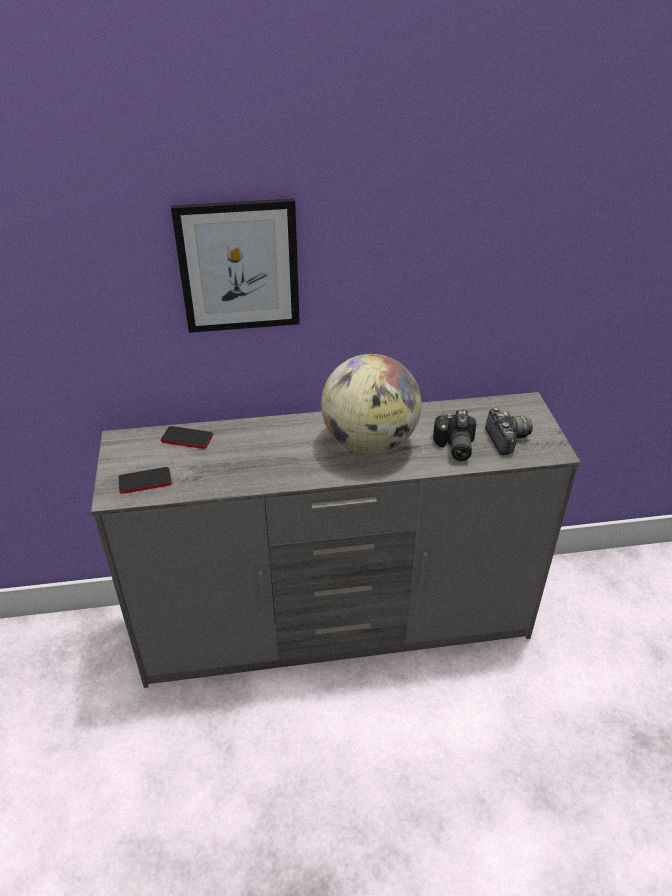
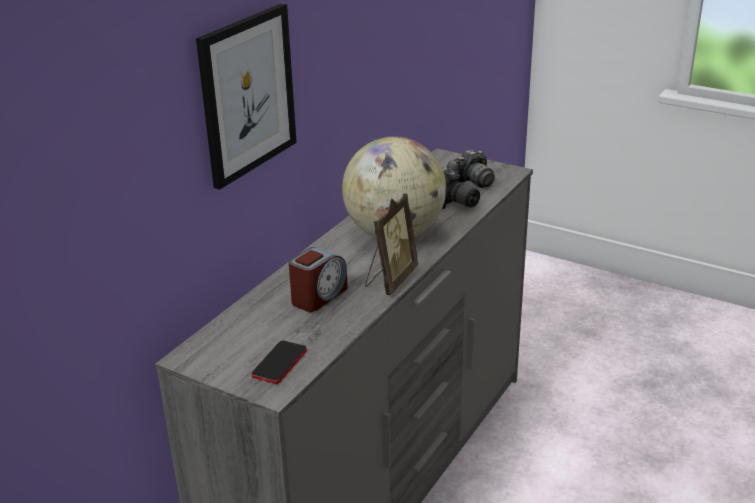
camera: 50 degrees left, 10 degrees down
(187, 438) = (250, 317): phone -> none
(242, 453) = (318, 296): none -> alarm clock
(301, 475) = (390, 279): none -> picture frame
(506, 439) = (471, 182): camera -> camera turned 120 degrees clockwise

